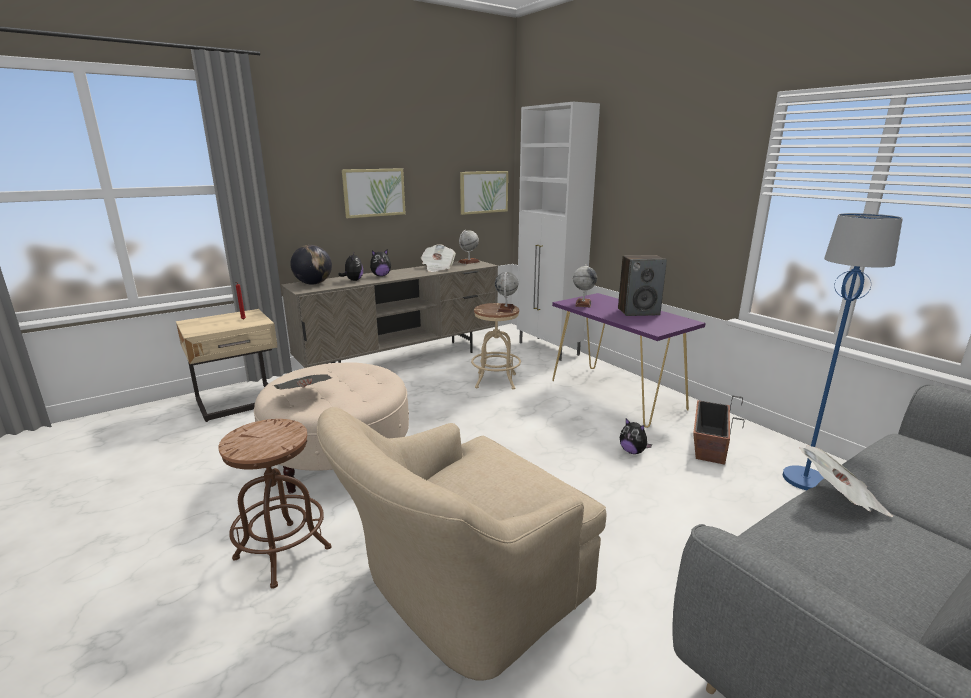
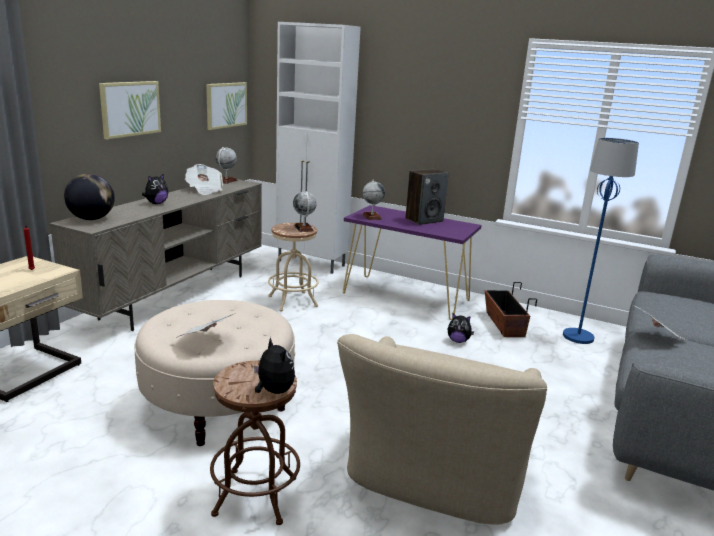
camera: 30 degrees left, 0 degrees up
(353, 280) = (133, 211): plush toy -> plush toy (273, 391)

